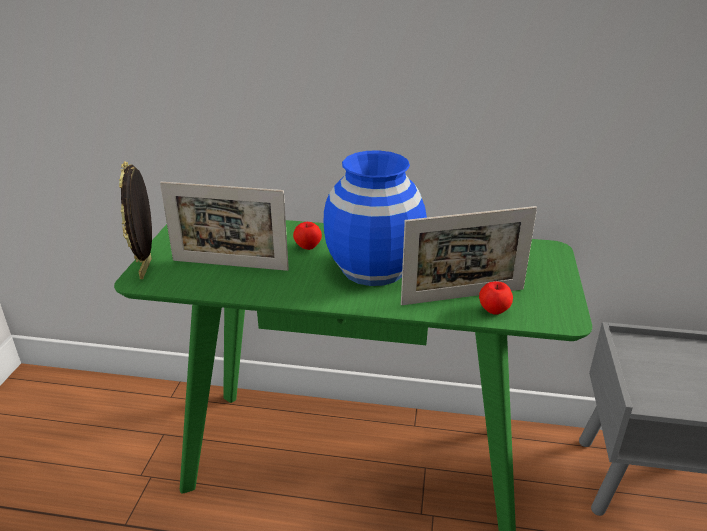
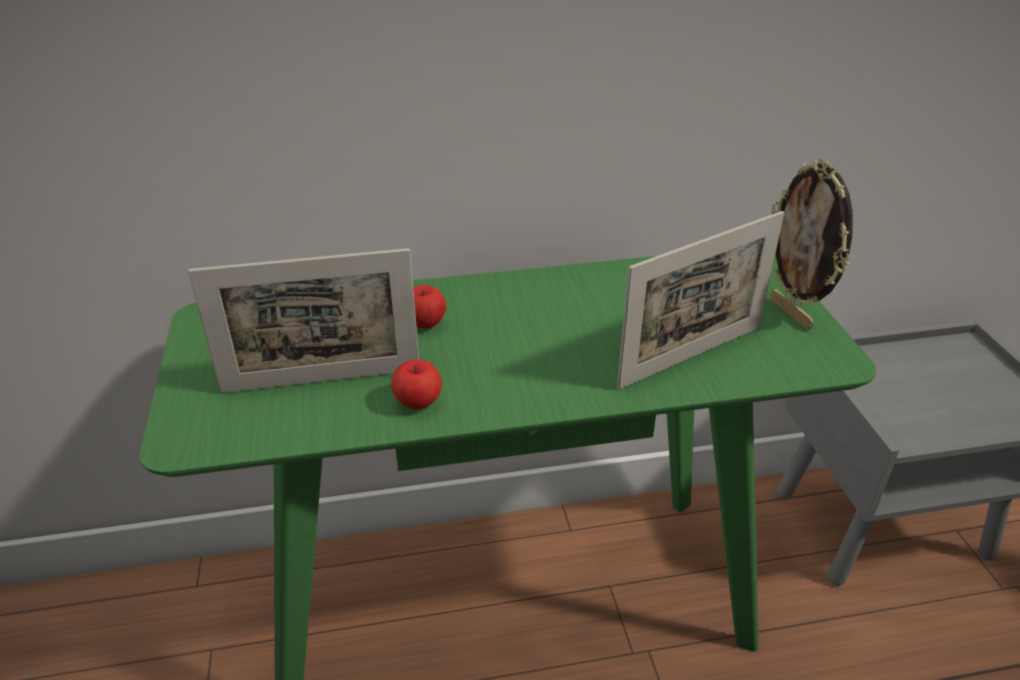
camera: 20 degrees left, 5 degrees up
(147, 269) = (185, 417): picture frame -> picture frame (792, 313)
(373, 268) = (542, 339): blue vase -> none
(494, 310) = (743, 368): apple -> apple (418, 402)

